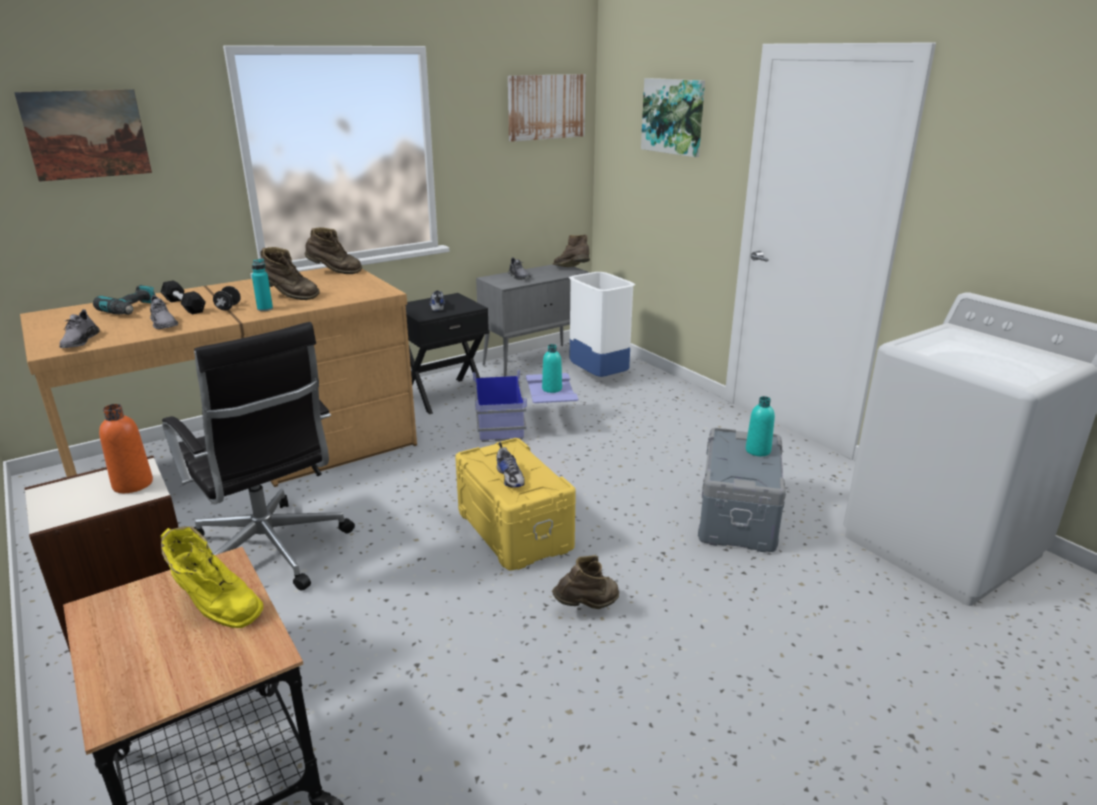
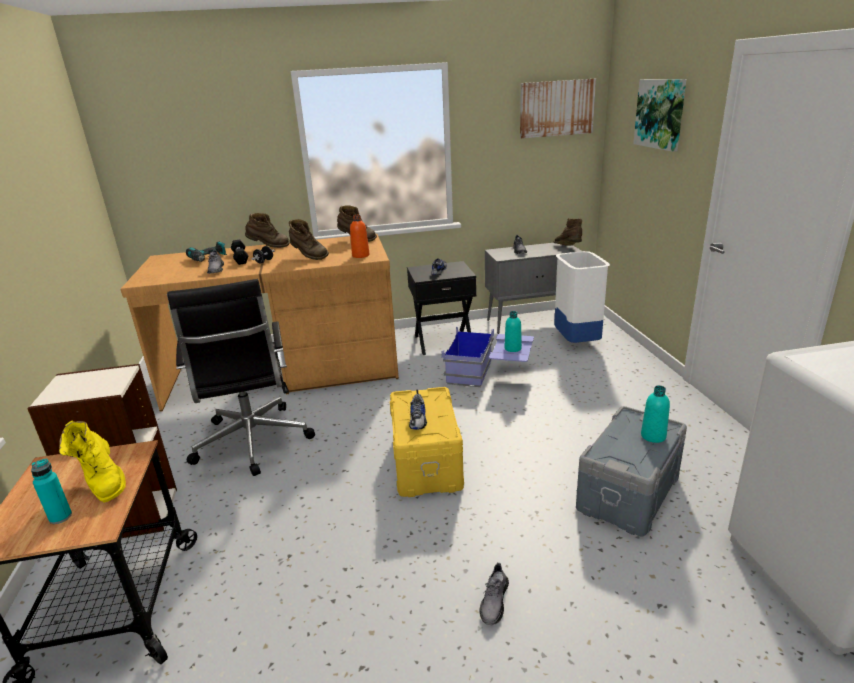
camera: 25 degrees right, 0 degrees up
(79, 341) = (159, 277): grey shoe -> grey shoe (494, 601)
(86, 134) = (198, 137): picture -> none
(133, 484) = (109, 382): orange bottle -> orange bottle (360, 255)
(265, 309) = (285, 264): turquoise bottle -> turquoise bottle (60, 517)
(587, 606) = (443, 544): brown boot -> brown boot (268, 247)

